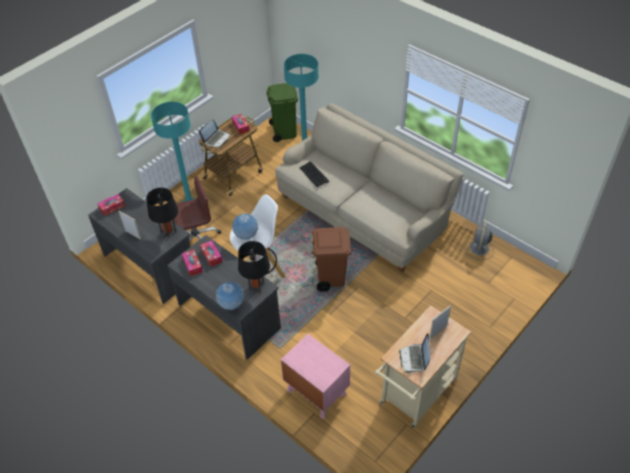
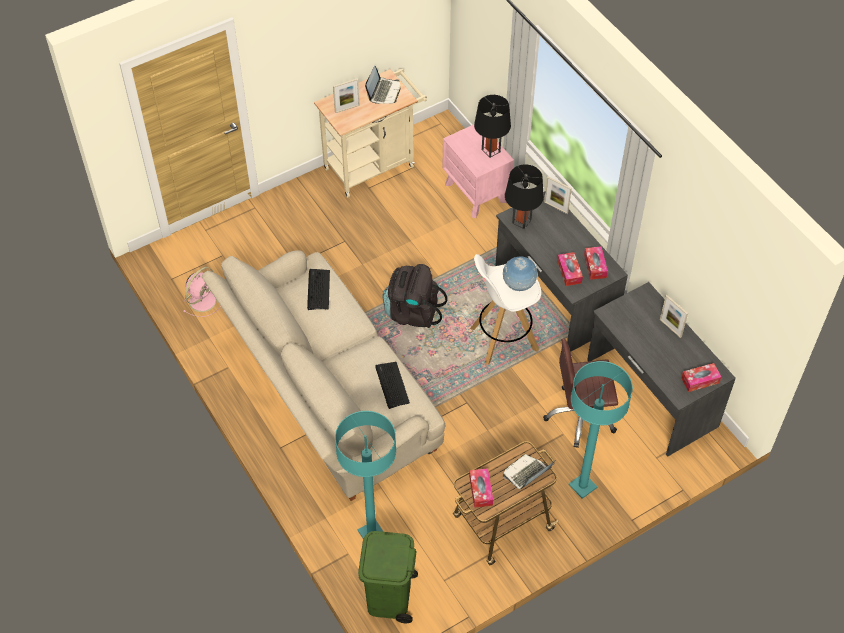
camera: 165 degrees left, 5 degrees up
(168, 232) = (621, 320): black table lamp -> black table lamp (491, 150)
(231, 305) = (556, 207): globe -> picture frame
(330, 277) = (412, 312): brown trash can -> black backpack
(389, 218) = (318, 290): none -> keyboard
(479, 248) = (203, 300): grey fan -> pink fan

